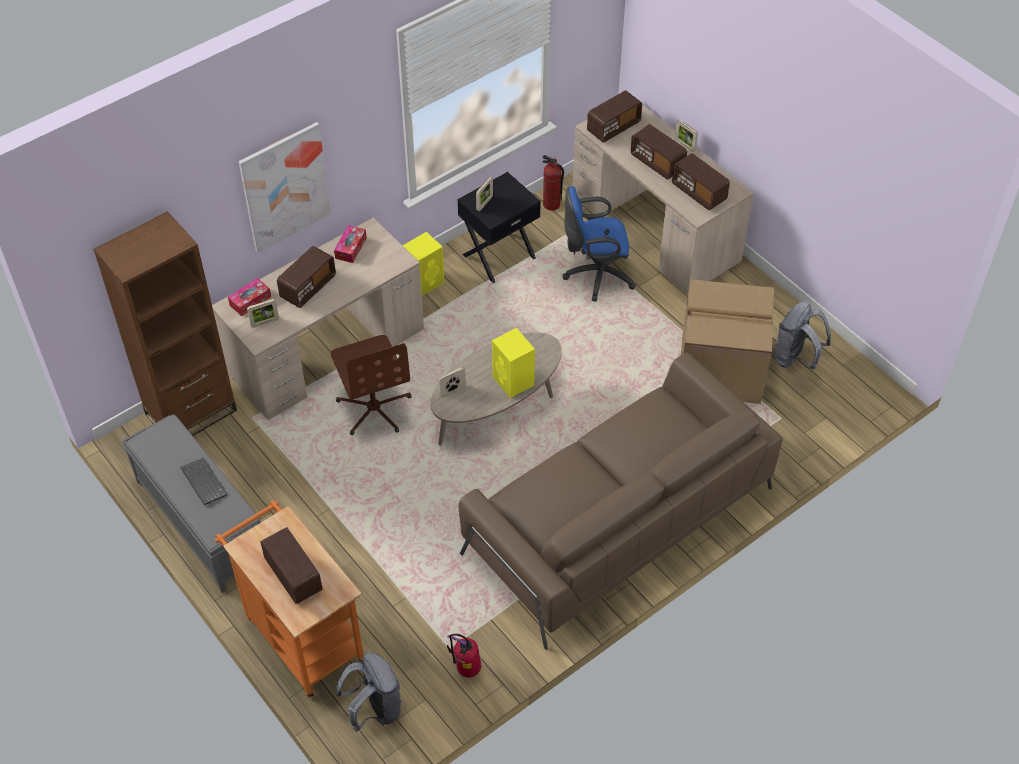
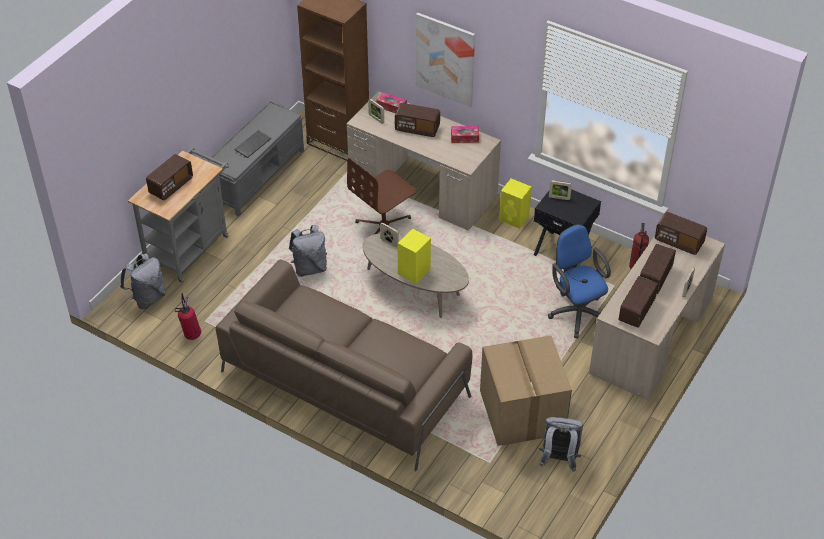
camera: 70 degrees right, 5 degrees down
(301, 634) = (190, 247): orange cart -> grey cart
(408, 505) = (310, 268): none -> grey backpack

